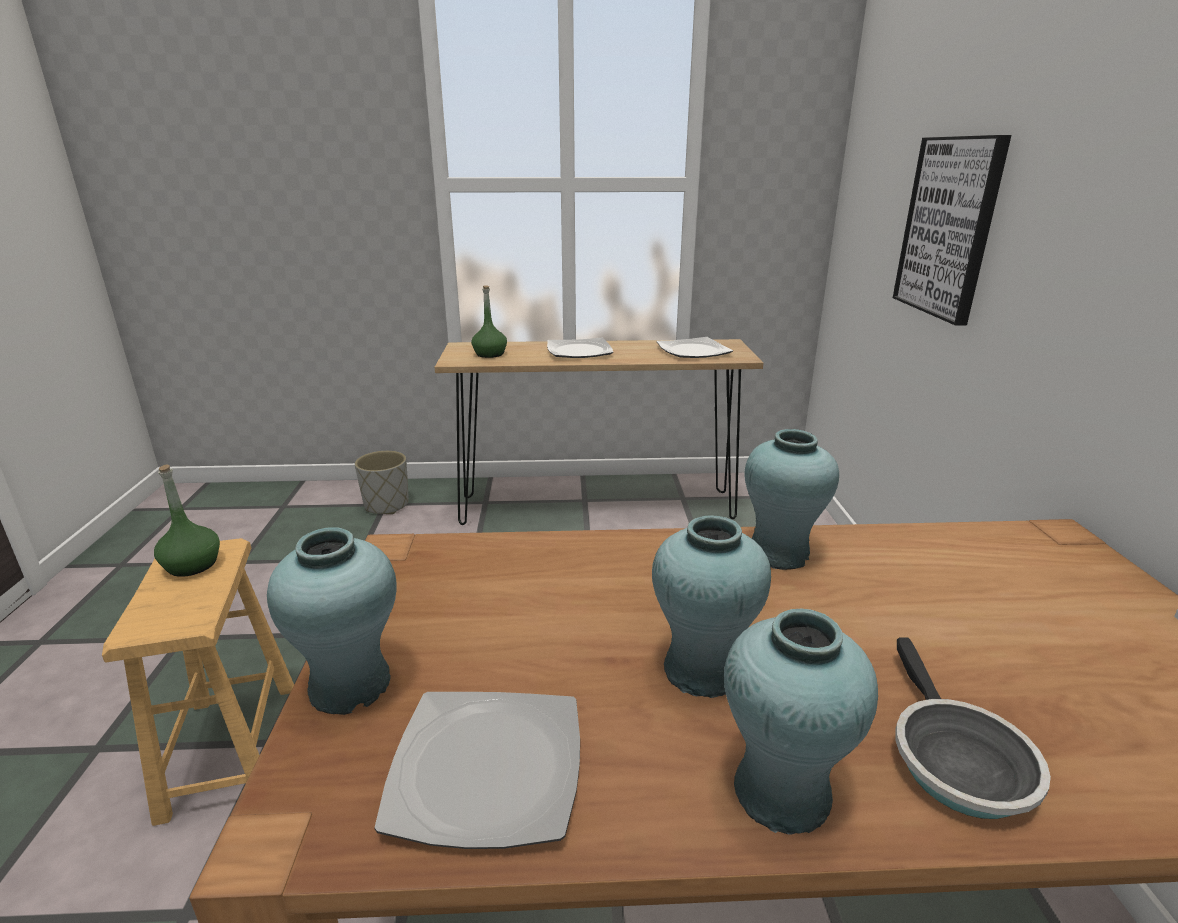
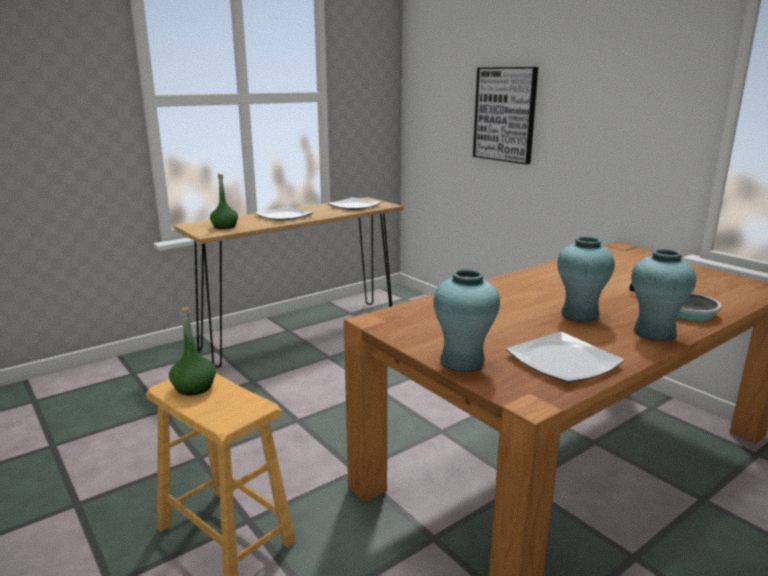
camera: 35 degrees left, 5 degrees down
(386, 505) = (135, 373): grey planter -> none
(779, 553) = (541, 276): turquoise vase -> none

